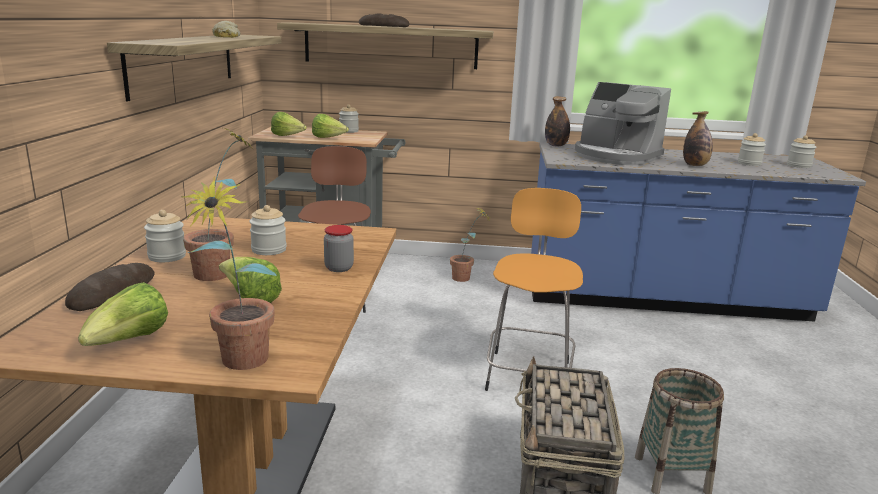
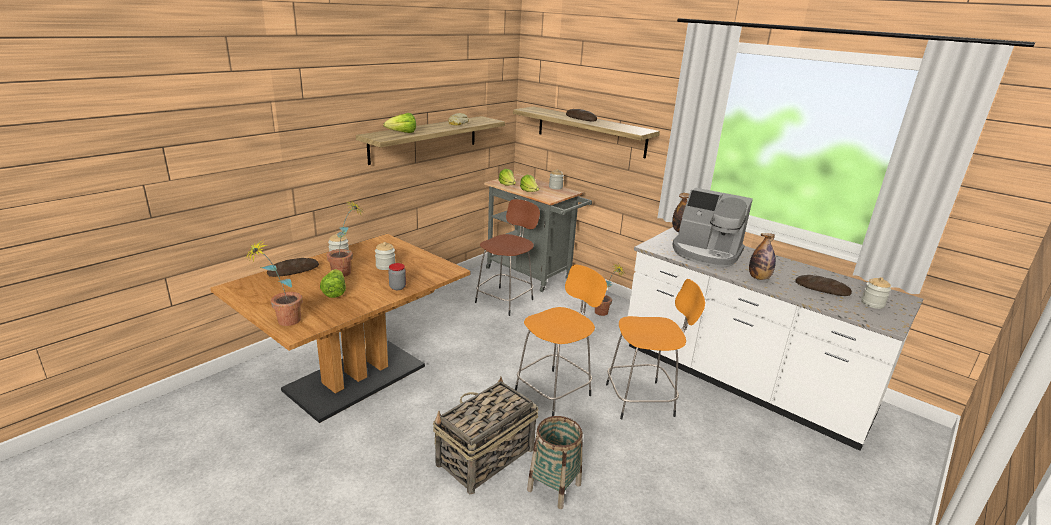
camera: 35 degrees right, 5 degrees up
(129, 342) = (265, 297): lettuce -> lettuce (402, 133)
(615, 157) = (706, 253): coffee machine -> coffee machine turned 45 degrees counterclockwise
(617, 347) = (642, 400): none -> orange stool
(664, 298) = (741, 380): blue counter -> white counter
(749, 163) = (822, 288): jar -> bread

